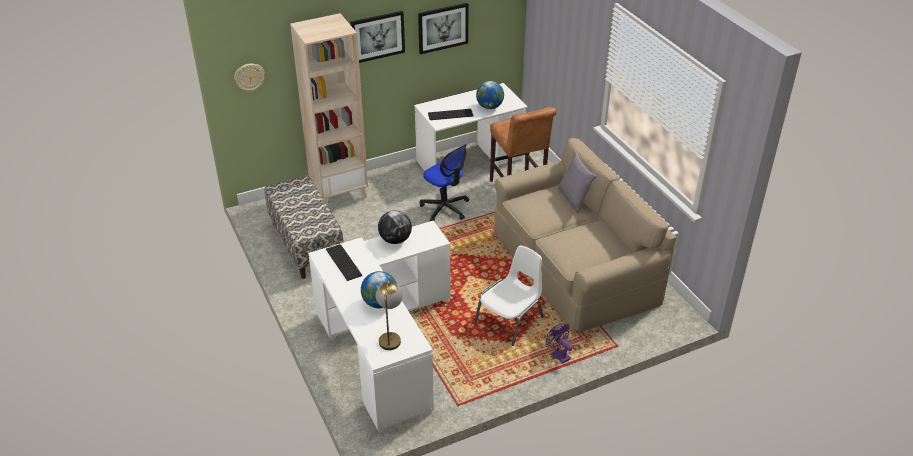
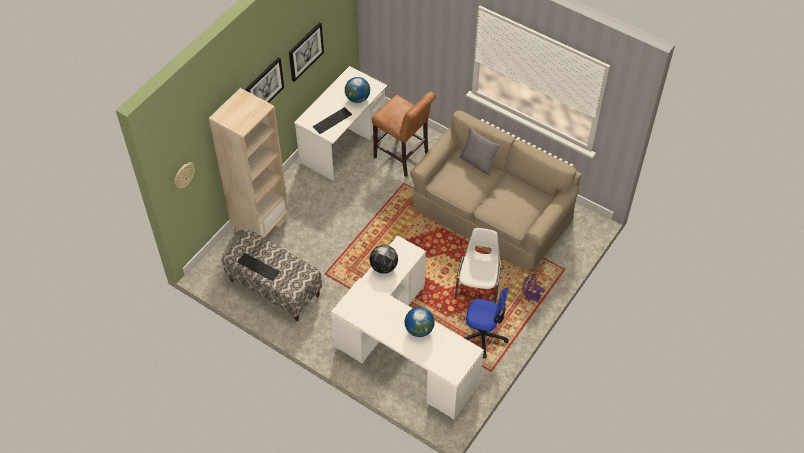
camera: 30 degrees left, 15 degrees up
(342, 262) = (364, 307): keyboard -> keyboard (257, 267)
(390, 336) = (447, 353): table lamp -> none
(445, 208) = (358, 201): office chair -> office chair (483, 336)

